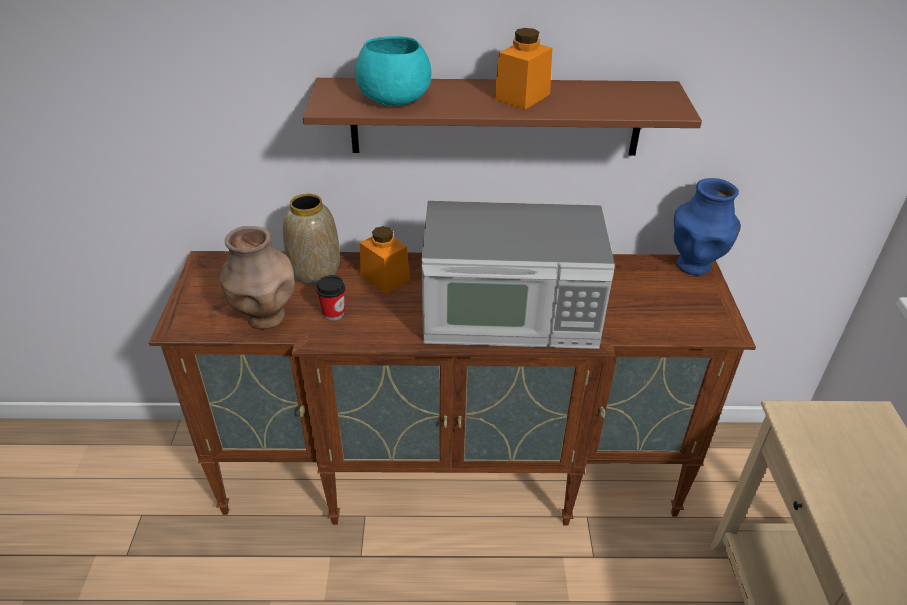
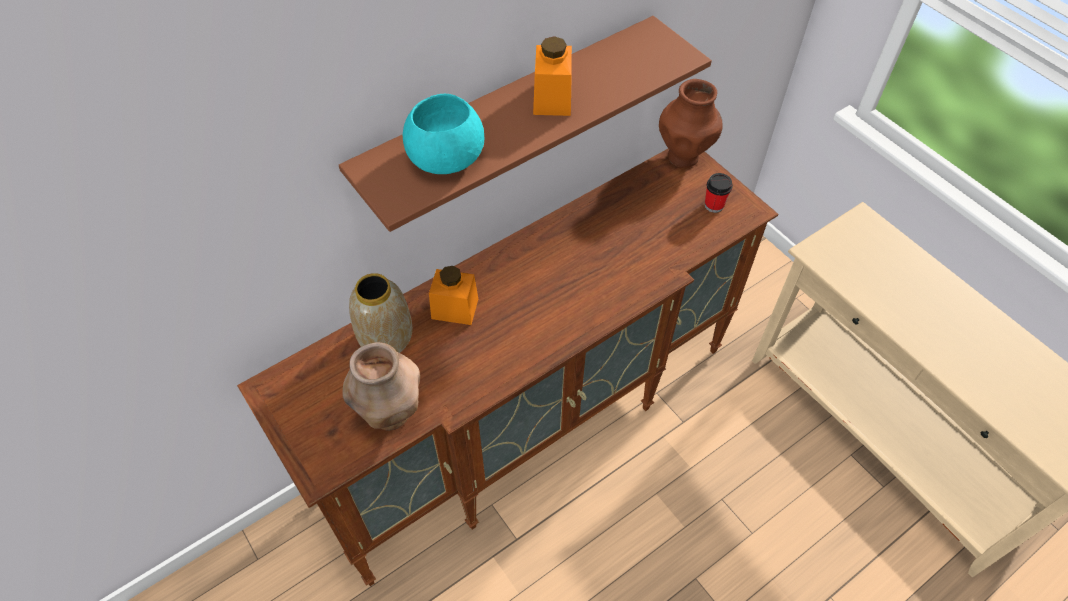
camera: 35 degrees left, 15 degrees up
(333, 313) = (446, 372): cup -> cup (714, 205)
(510, 315) = (590, 286): microwave -> none
(694, 265) = (683, 156): blue vase -> brown vase

